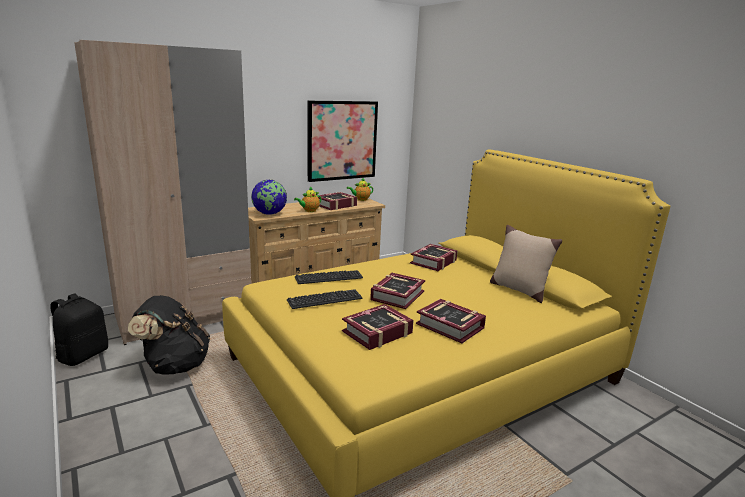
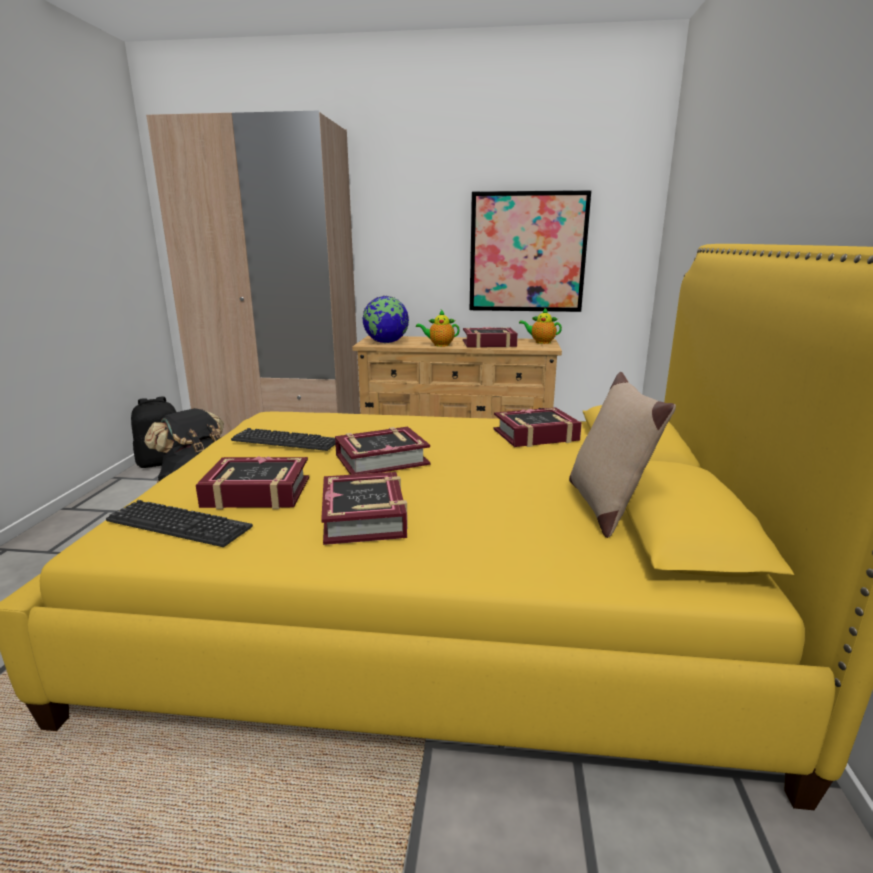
camera: 40 degrees right, 0 degrees up
(328, 278) = (346, 421): keyboard -> keyboard (178, 524)

